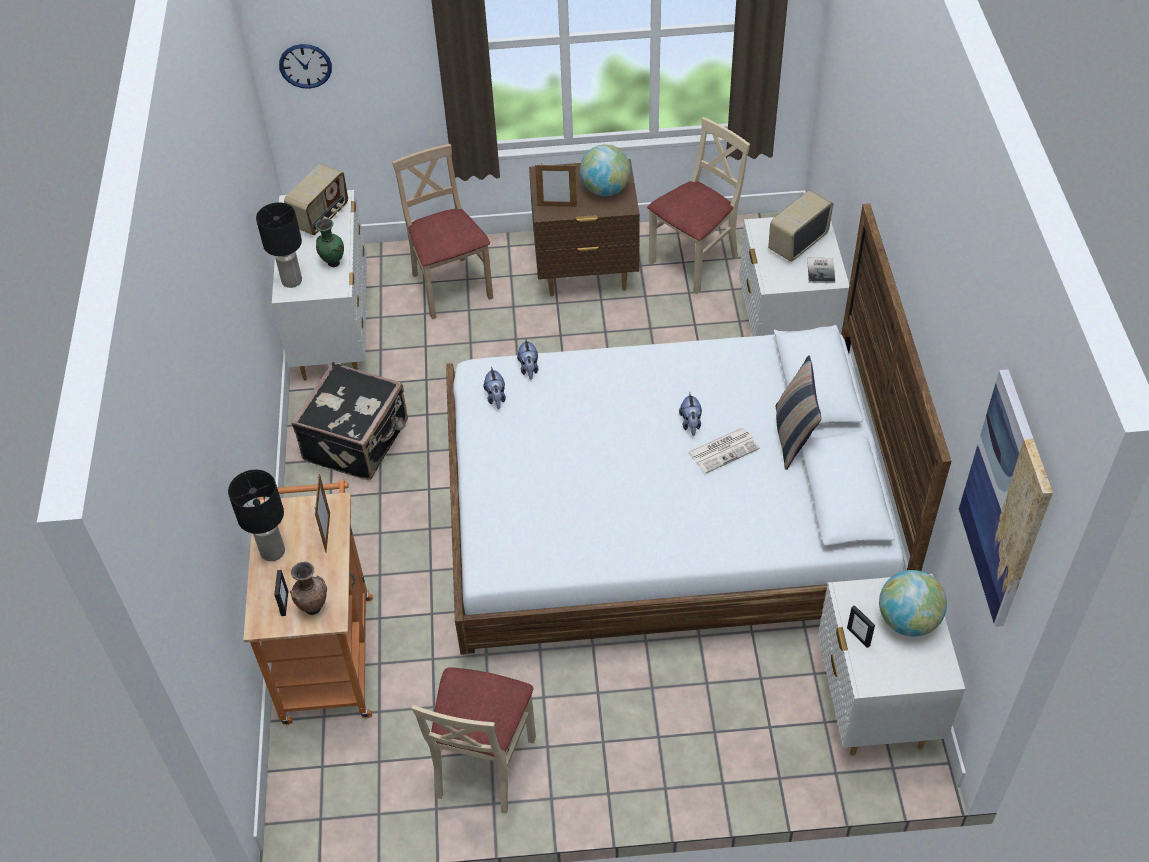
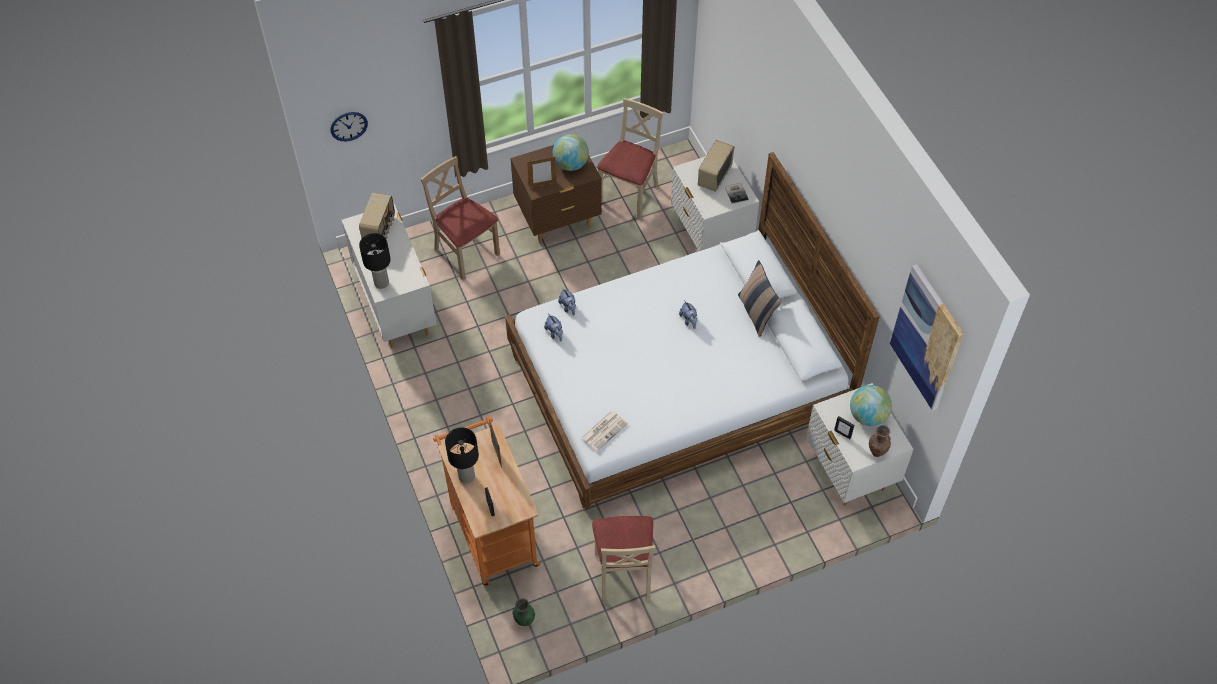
camera: 20 degrees left, 5 degrees up
(313, 607) = (510, 505): brown vase -> brown vase (876, 452)
(332, 263) = (404, 263): green vase -> green vase (524, 622)
(358, 441) = (449, 382): black suitcase -> none
(724, 450) = (716, 333): newspaper -> newspaper (604, 430)

